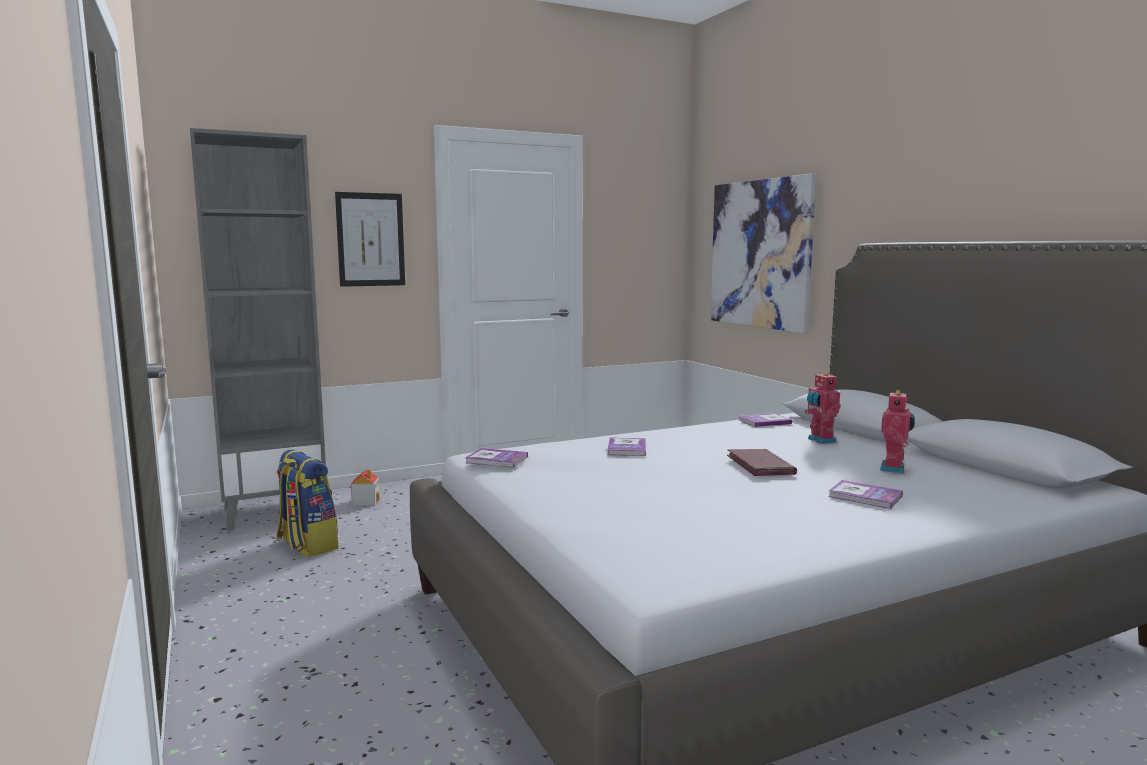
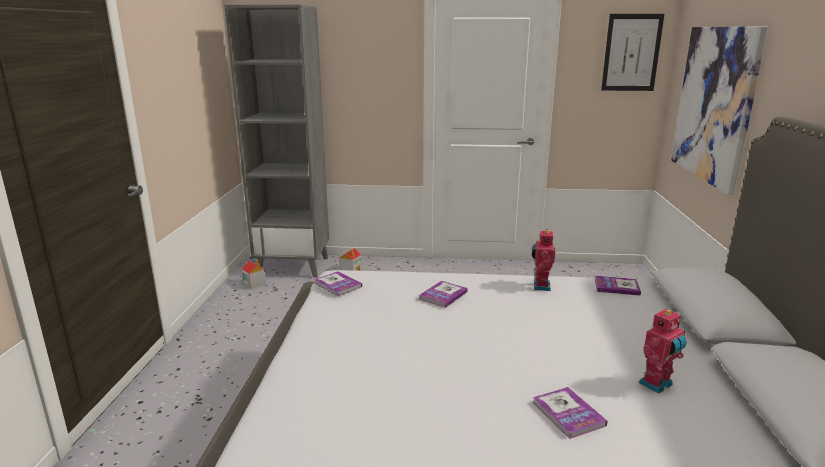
camera: 30 degrees right, 10 degrees up
(236, 539) = (254, 284): none -> toy house
(306, 545) = (285, 299): backpack -> none
(370, 239) = (371, 77): picture -> picture (631, 53)
(760, 466) = (526, 345): red book -> none
(820, 440) = (636, 325): toy robot -> toy robot (540, 286)

